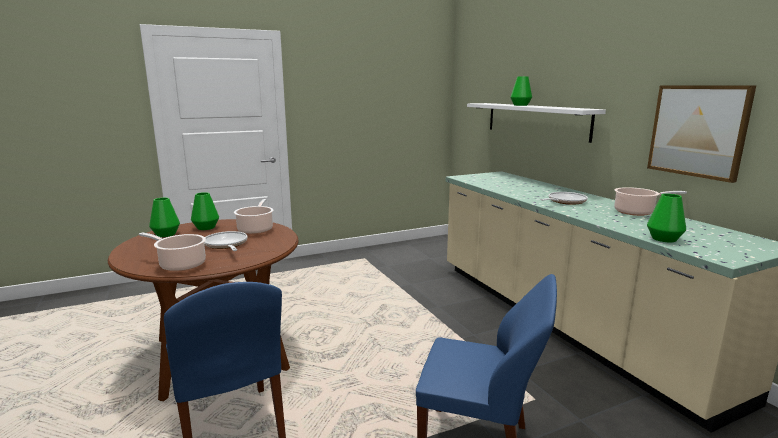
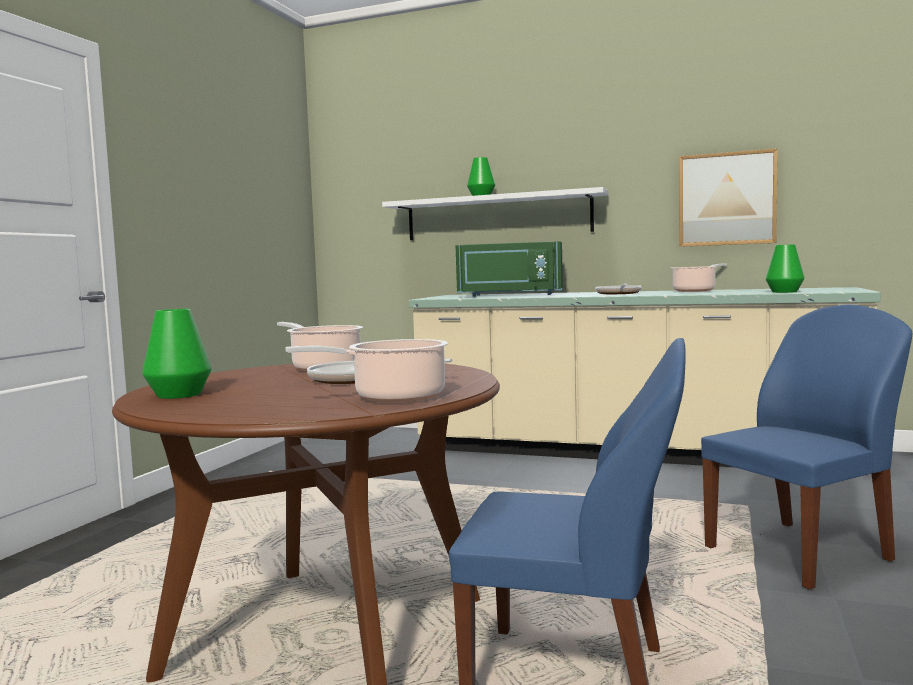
camera: 45 degrees left, 10 degrees down
(206, 227) = (221, 380): green vase -> none
(510, 184) = (510, 295): none -> green microwave

